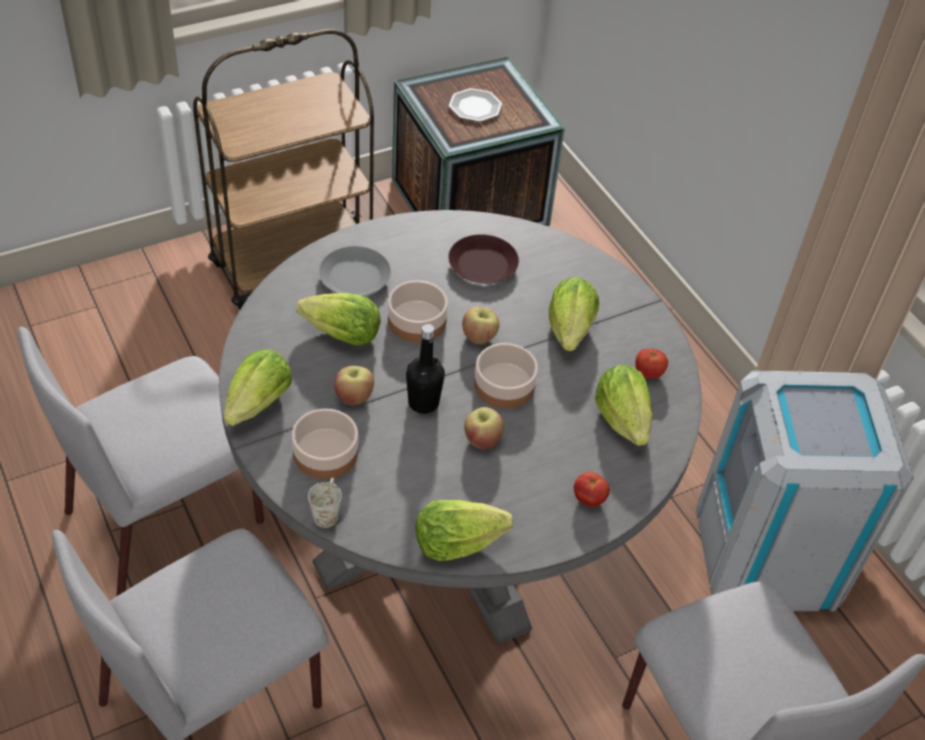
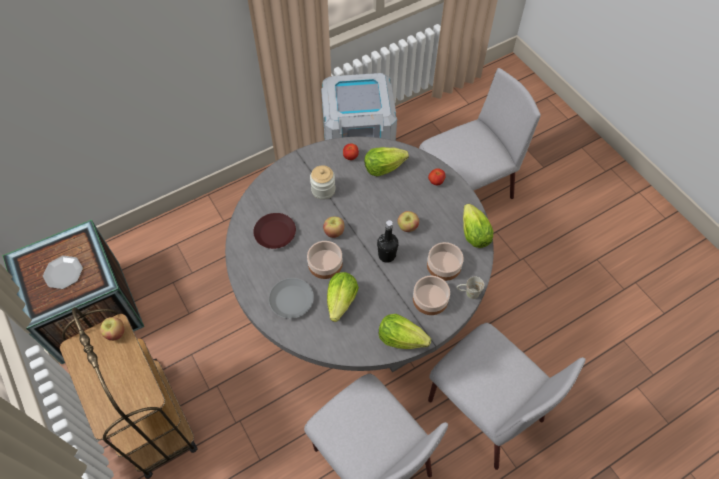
camera: 90 degrees left, 10 degrees up
(354, 396) = (388, 289): apple -> apple (115, 333)
(505, 385) = (368, 218): bowl -> bowl (443, 265)
(570, 329) = (323, 190): lettuce -> jar

